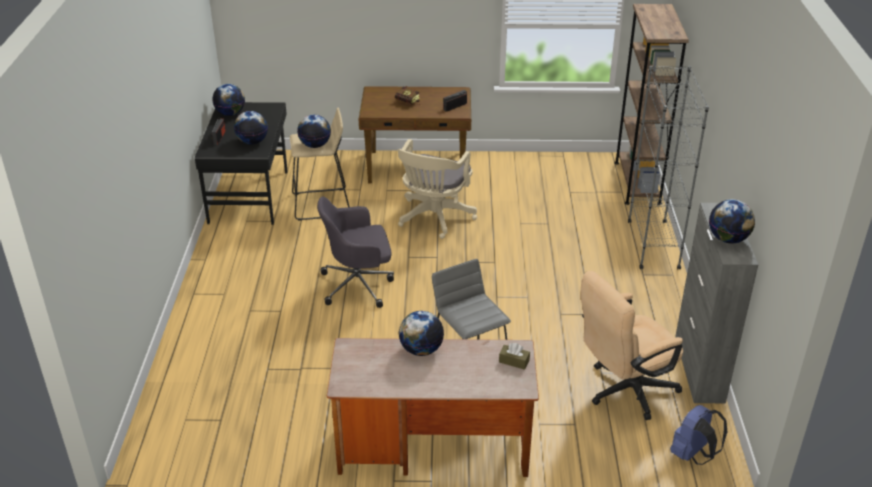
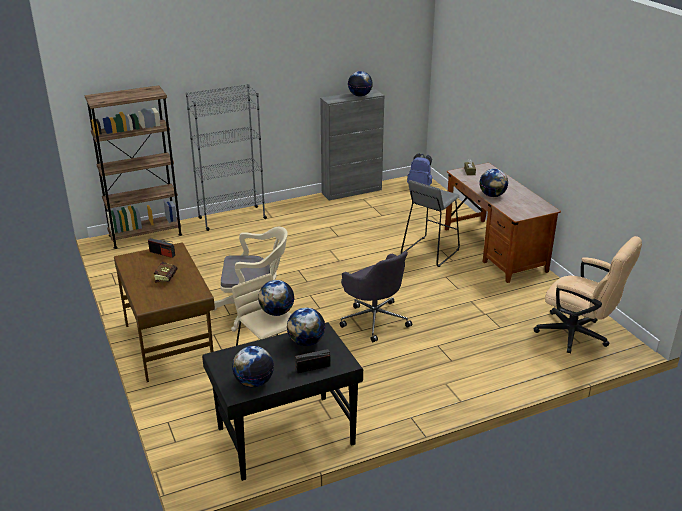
camera: 115 degrees left, 5 degrees down
(624, 391) = (391, 207): beige office chair -> beige office chair (578, 336)

